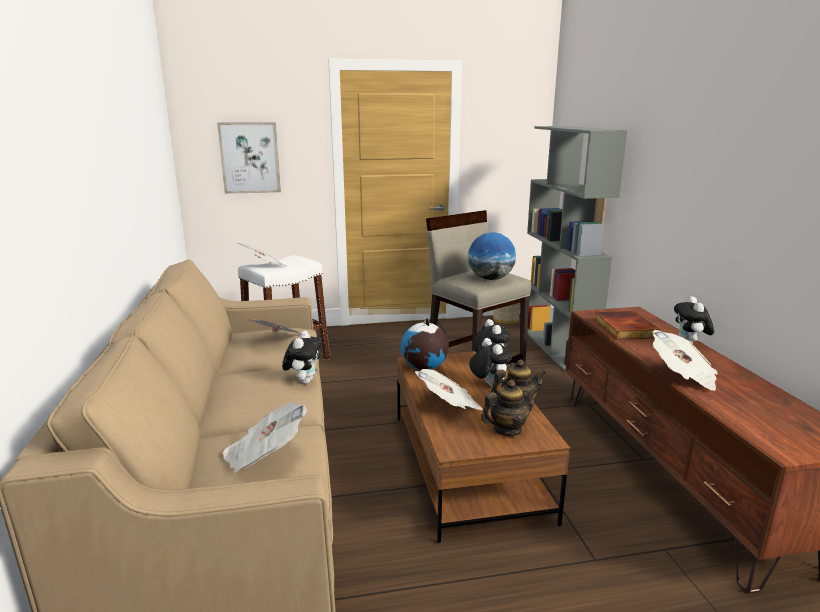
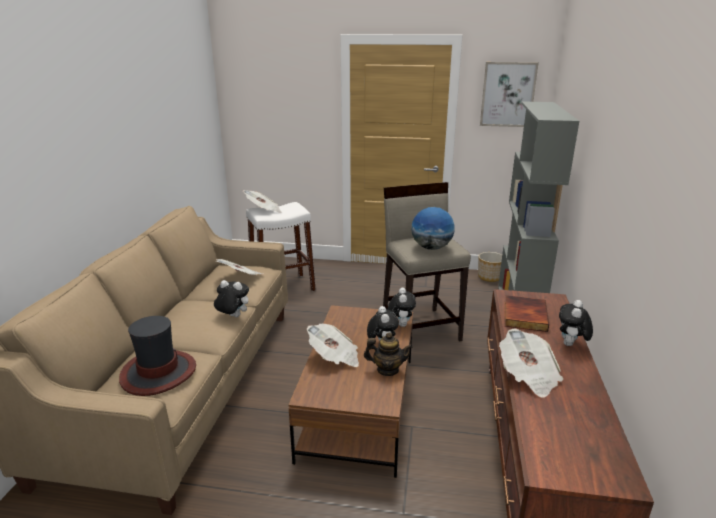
camera: 20 degrees right, 5 degrees up
(250, 158) = (275, 117): picture -> picture (508, 94)
(265, 455) = (158, 373): newspaper -> hat
(304, 381) = (233, 317): plush toy -> plush toy turned 105 degrees counterclockwise
(424, 368) = (343, 319): globe -> none
(507, 430) = (362, 389): teapot -> none

